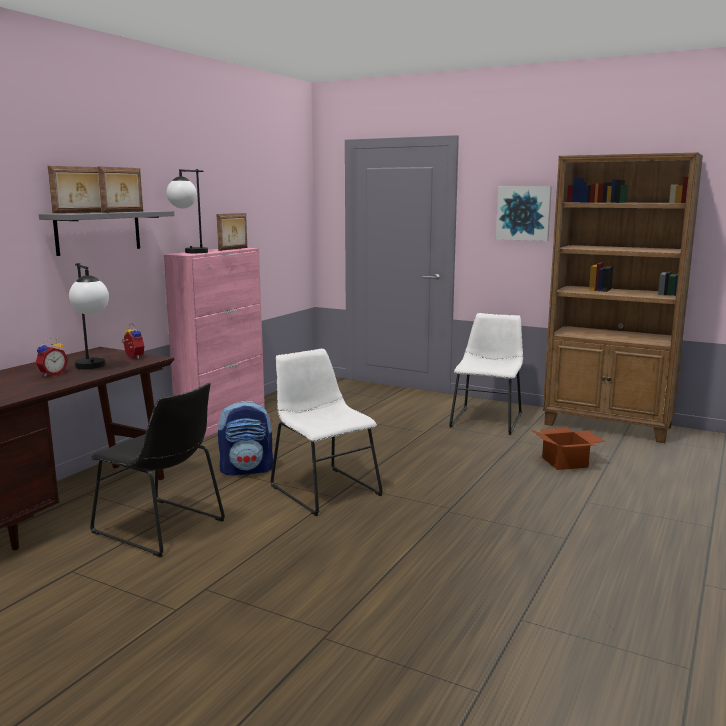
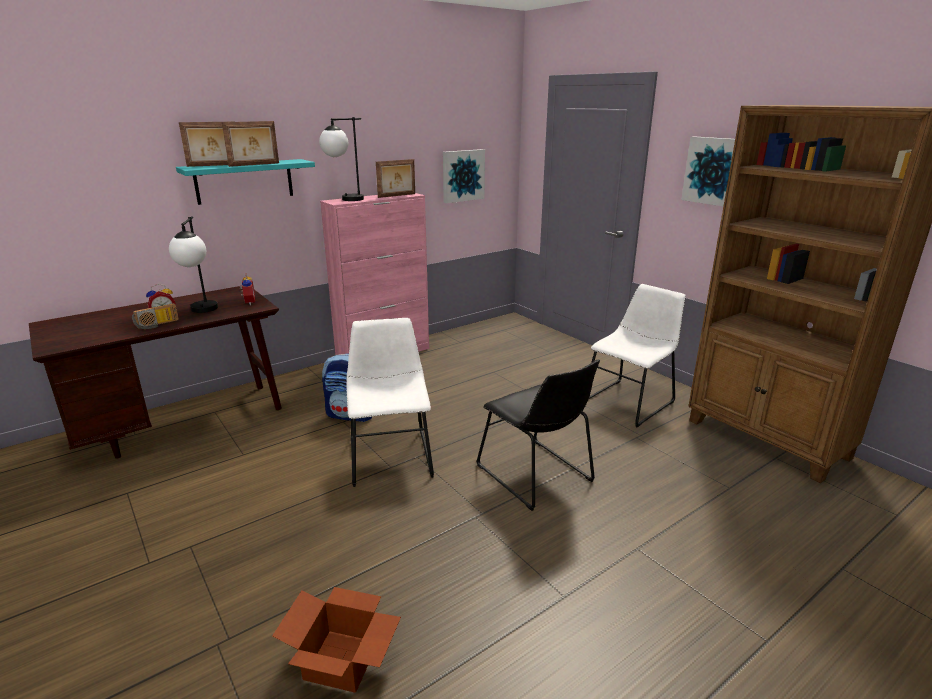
camera: 25 degrees right, 10 degrees up
(62, 381) = (157, 325): none -> radio
(98, 232) = (244, 181): grey shelf -> turquoise shelf
(163, 528) = (228, 465): black chair -> black chair (537, 476)
(273, 233) = (463, 175): none -> picture
(566, 462) = (666, 482): cardboard box -> cardboard box (343, 662)

